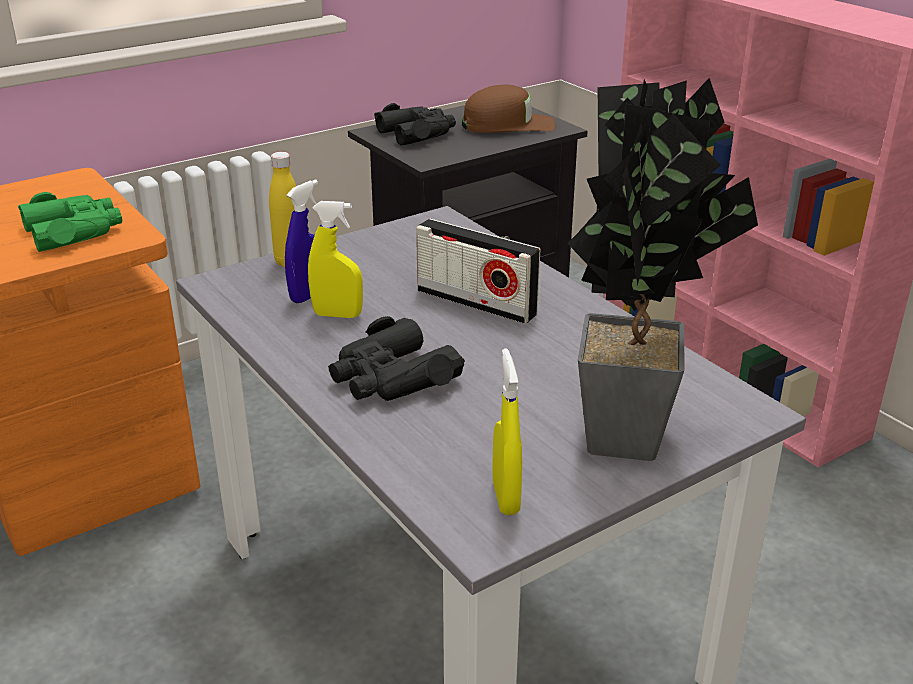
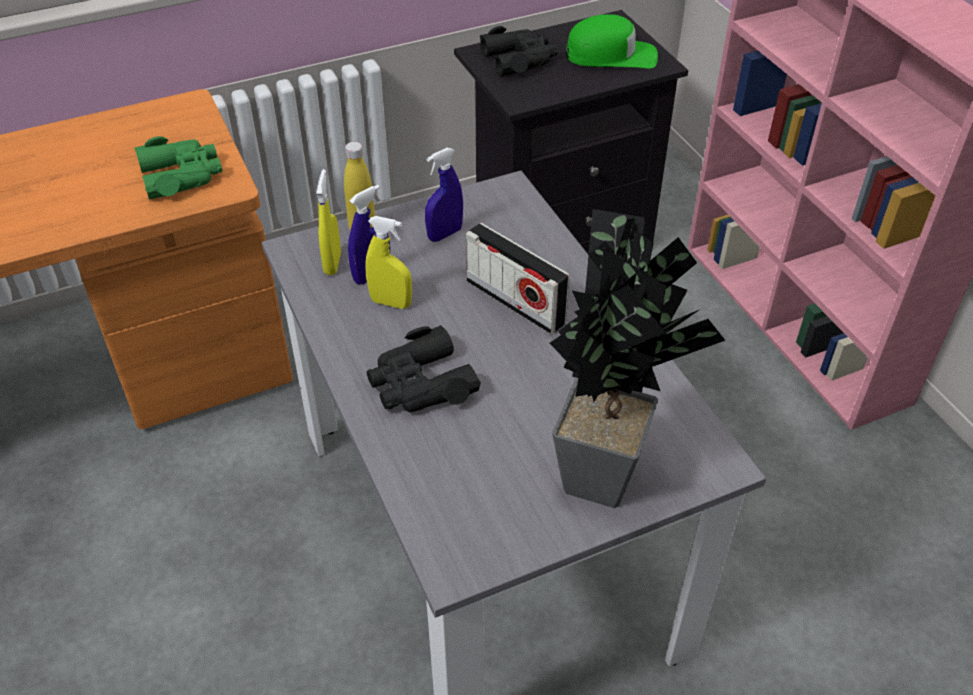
camera: 10 degrees right, 15 degrees up
(381, 257) = (444, 234): none -> blue spray bottle
(505, 498) = (482, 530): yellow spray bottle -> yellow spray bottle (332, 263)
(508, 125) = (611, 55): brown cap -> green cap

